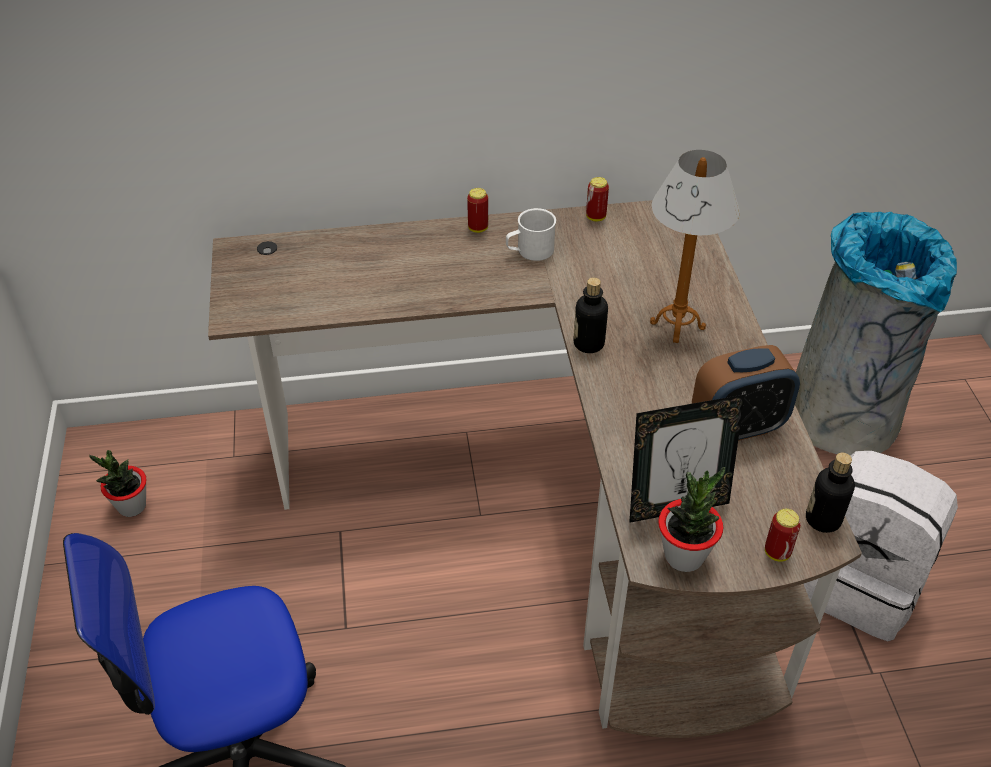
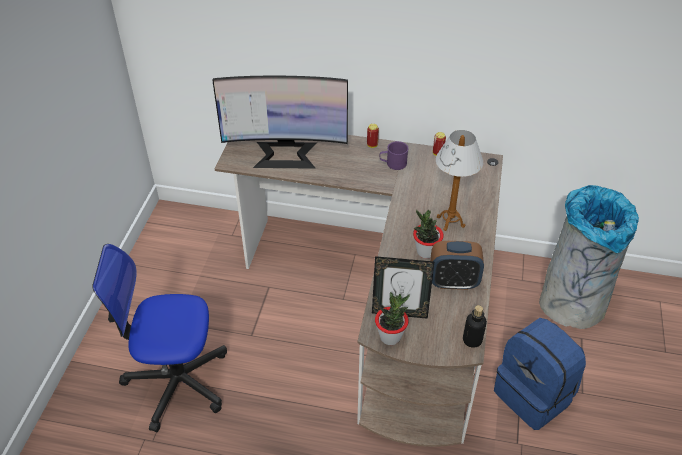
camera: 20 degrees right, 0 degrees up
(131, 506) = (174, 246): potted plant -> potted plant (426, 252)
(331, 279) = (285, 154): none -> monitor
(529, 251) = (393, 163): white mug -> purple mug
(588, 343) = (398, 219): bottle -> none
(777, 552) = (438, 349): can -> none
(859, 583) = (534, 395): white backpack -> blue backpack

